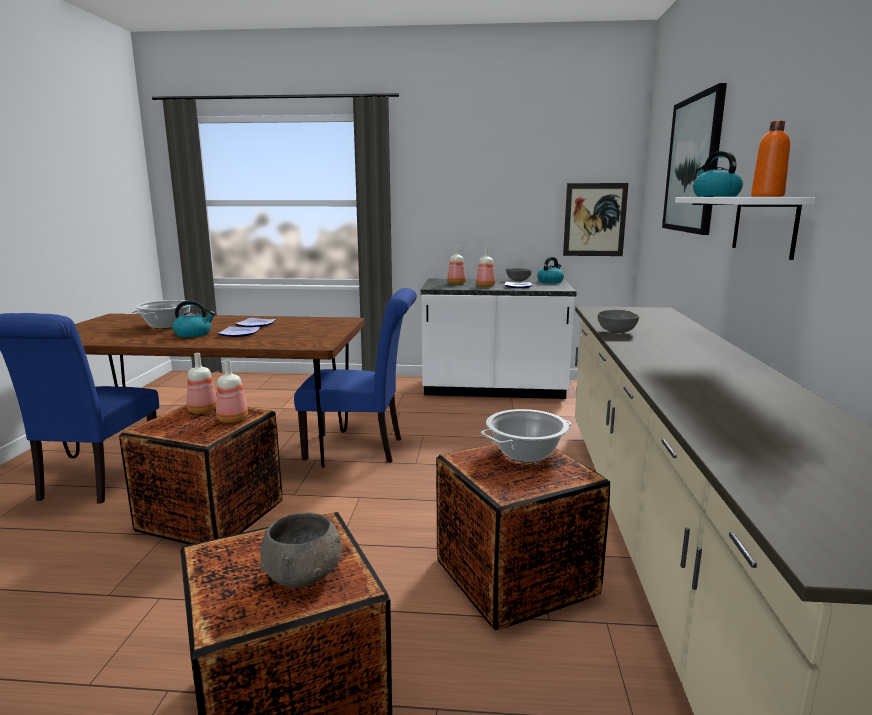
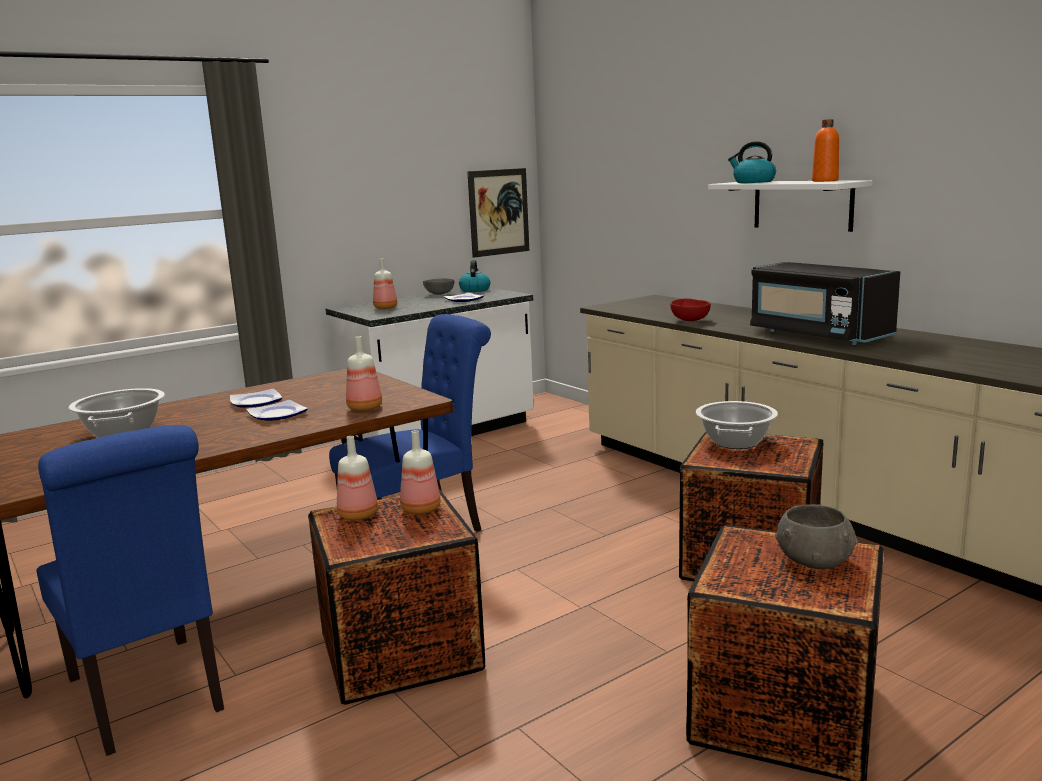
camera: 40 degrees left, 0 degrees up
(194, 334) = (213, 430): kettle -> none
(485, 286) = (428, 305): bottle -> bottle (364, 408)
(617, 332) = (690, 320): grey bowl -> red bowl
(681, 370) = (817, 335): none -> black microwave
(693, 165) = (657, 150): picture -> none

